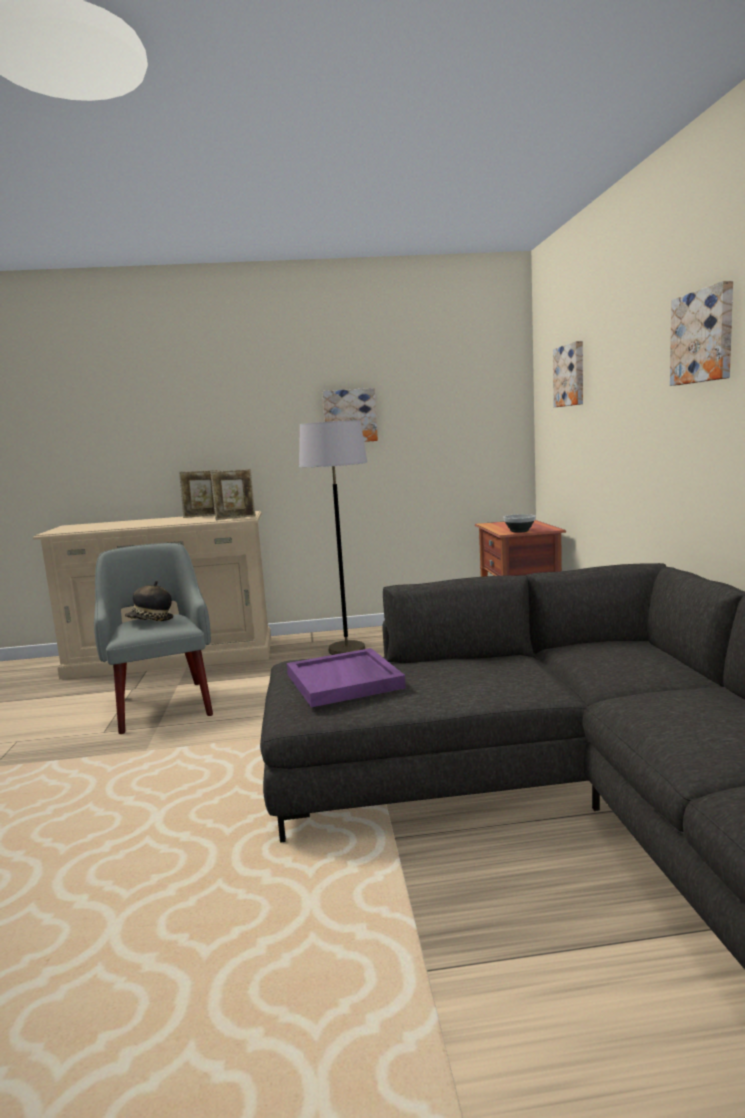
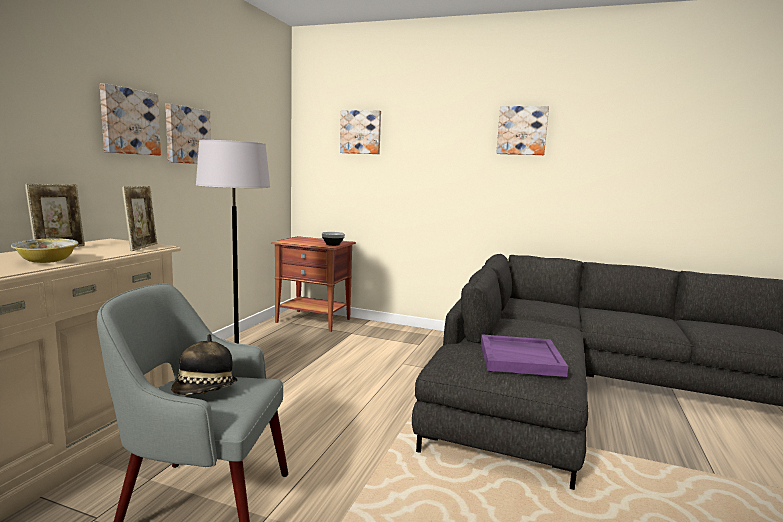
camera: 65 degrees left, 0 degrees up
(162, 523) = (47, 261): none -> bowl
(284, 414) = (129, 121): none -> picture

